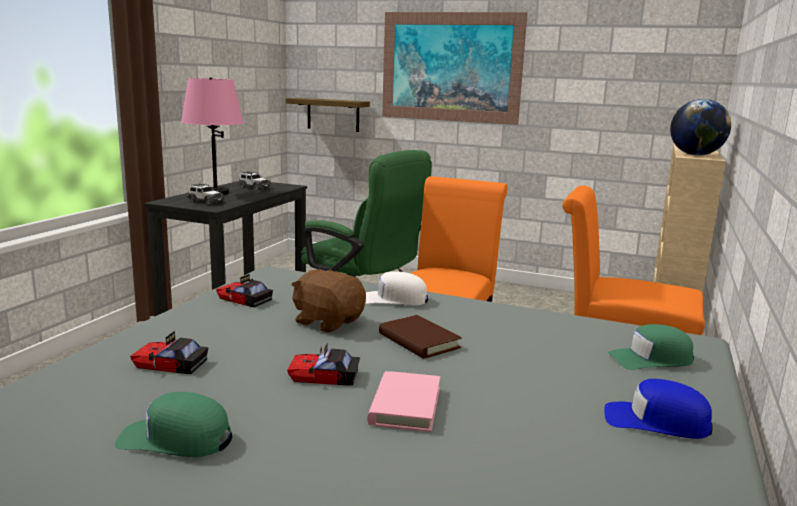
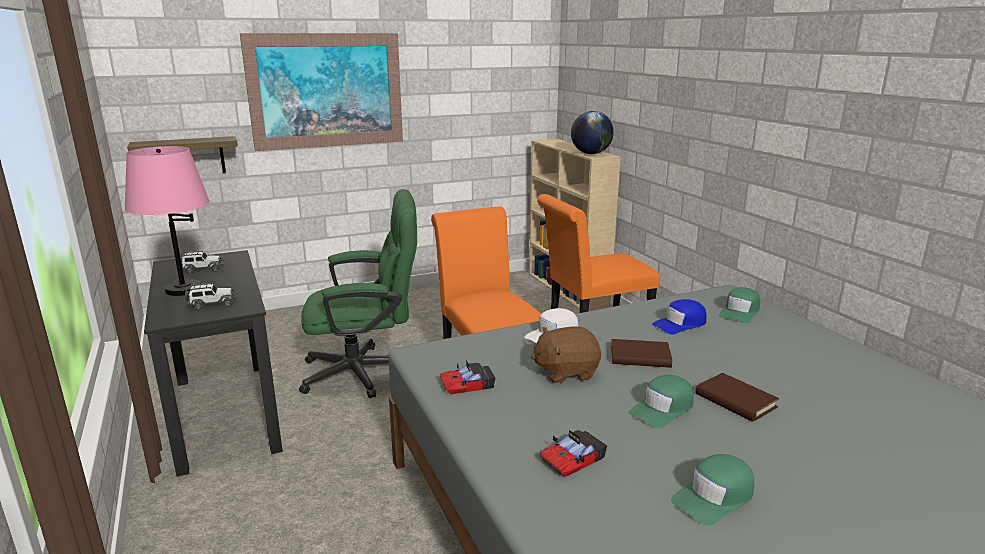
camera: 45 degrees left, 5 degrees up
(324, 375) = (663, 408): toy car -> green cap
(405, 405) = (735, 400): pink book -> brown book
(656, 421) = (813, 346): blue cap -> blue cap (680, 324)

